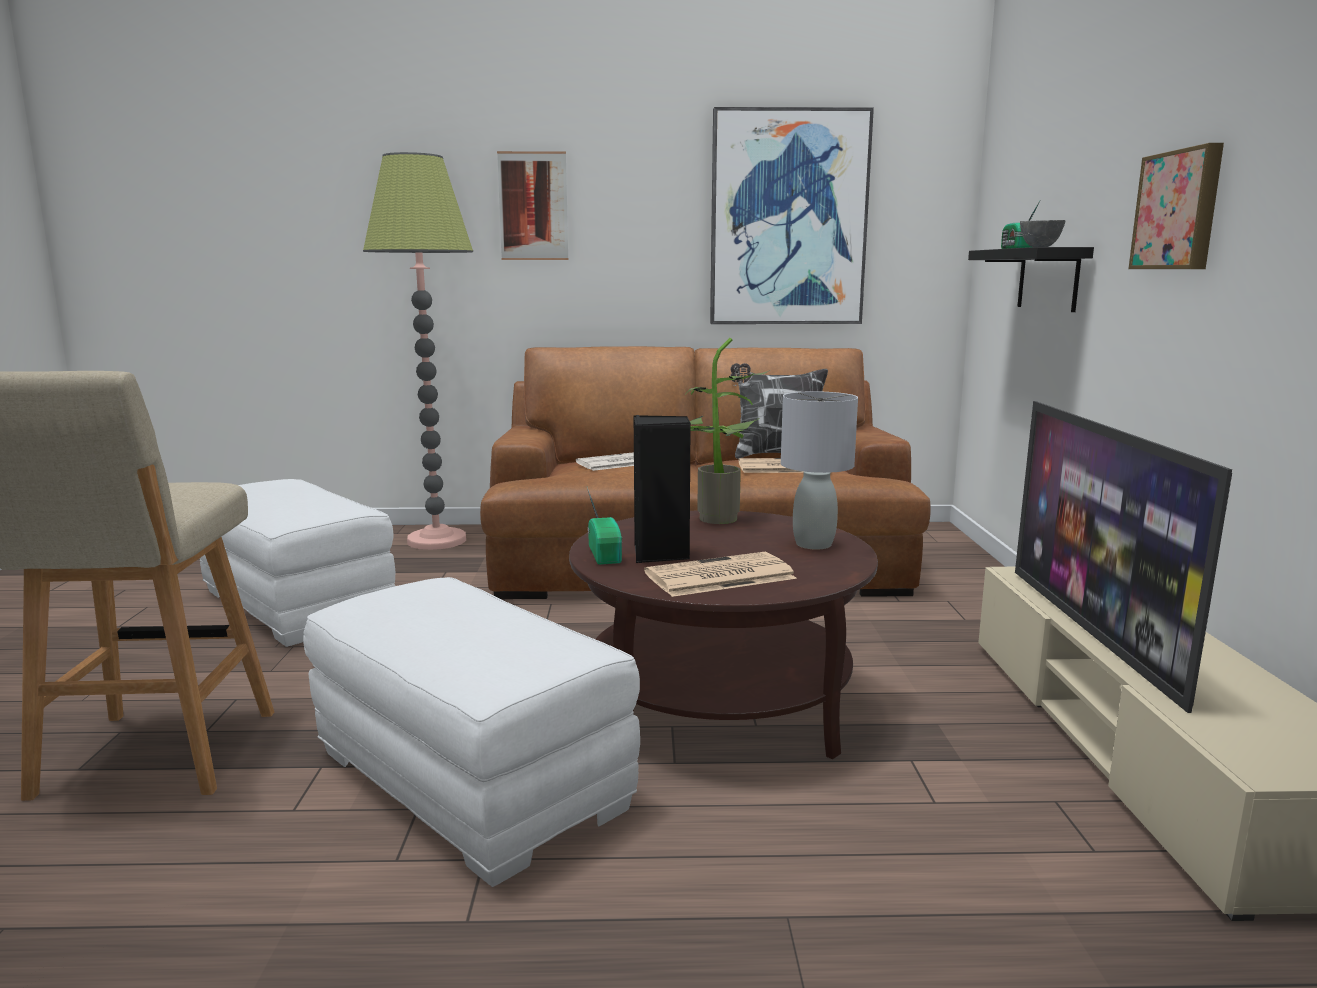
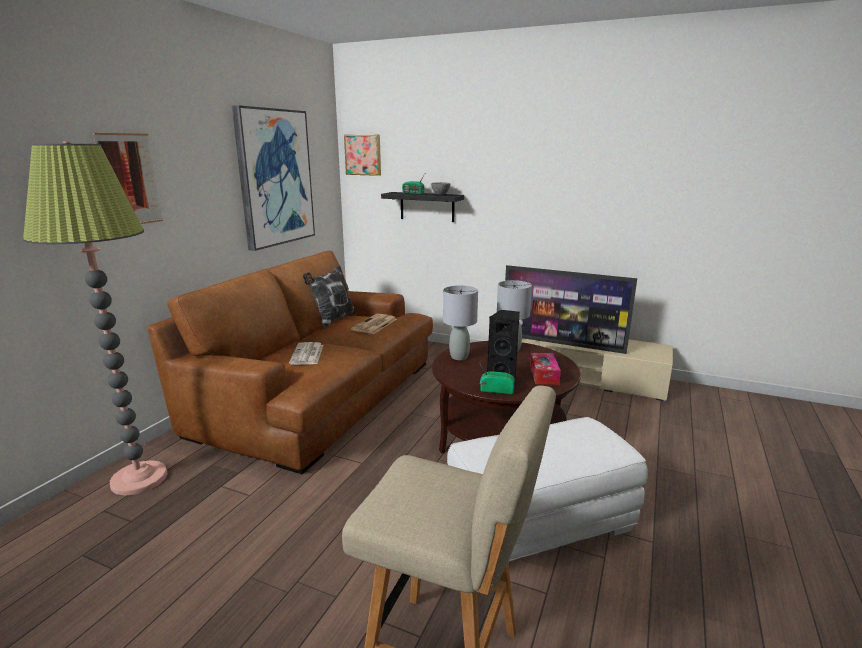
camera: 65 degrees left, 5 degrees up
(298, 604) = (201, 573): white ottoman -> none
(718, 576) = (543, 375): newspaper -> tissue box
(719, 520) = (459, 357): potted plant -> grey table lamp
(1179, 210) = (523, 185): picture -> picture (363, 155)

